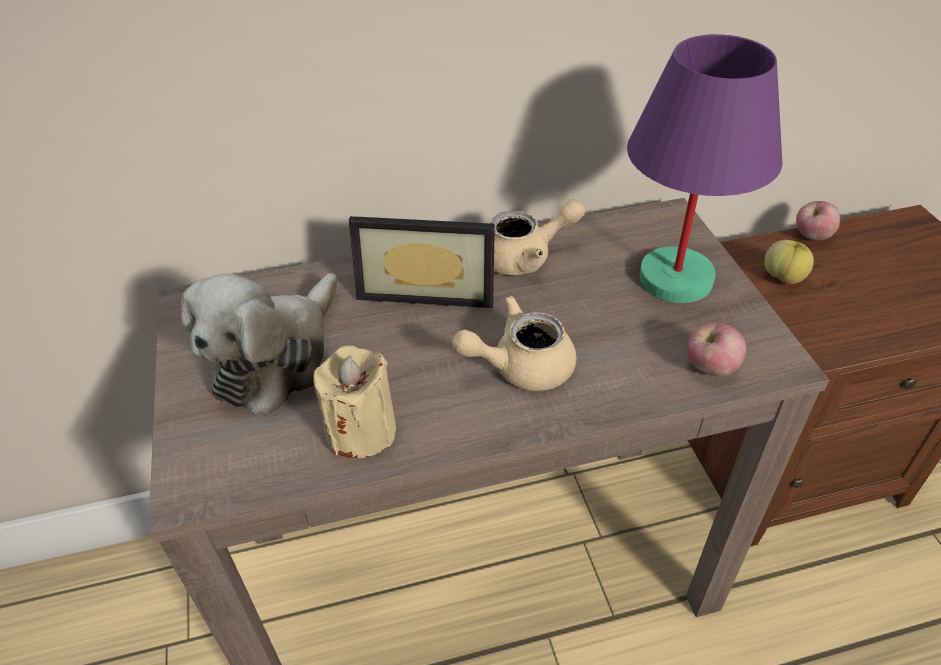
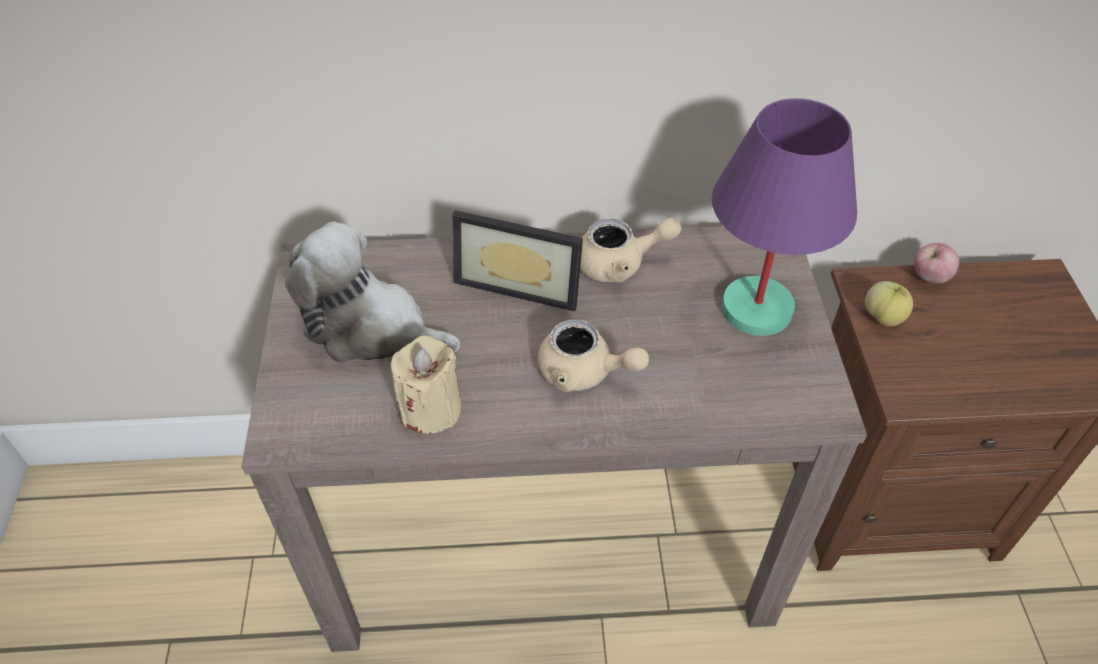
camera: 10 degrees right, 5 degrees up
(276, 358) = (372, 328): plush toy -> plush toy turned 75 degrees clockwise
(520, 366) = (584, 372): beige teapot -> beige teapot turned 150 degrees counterclockwise
(710, 368) = (758, 404): apple -> none

